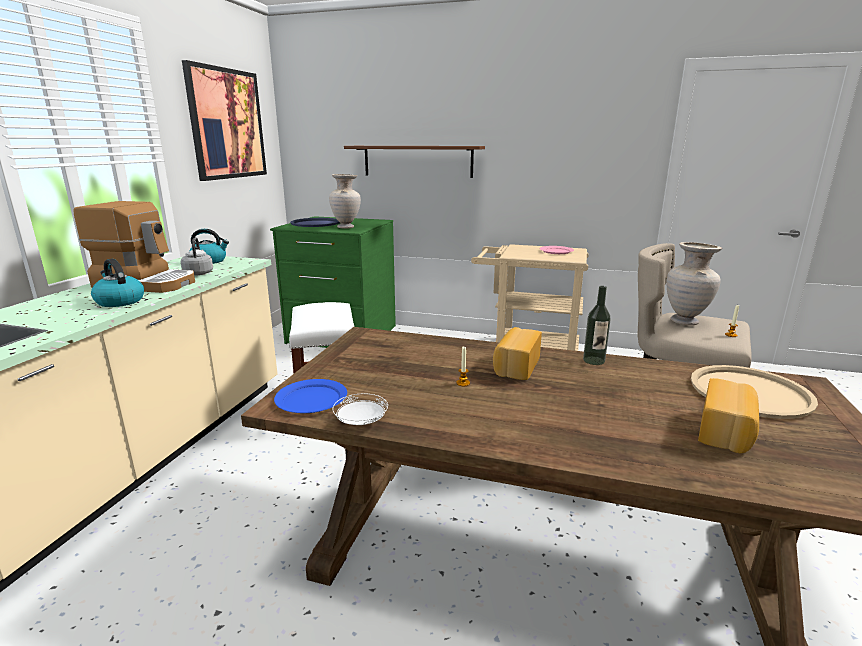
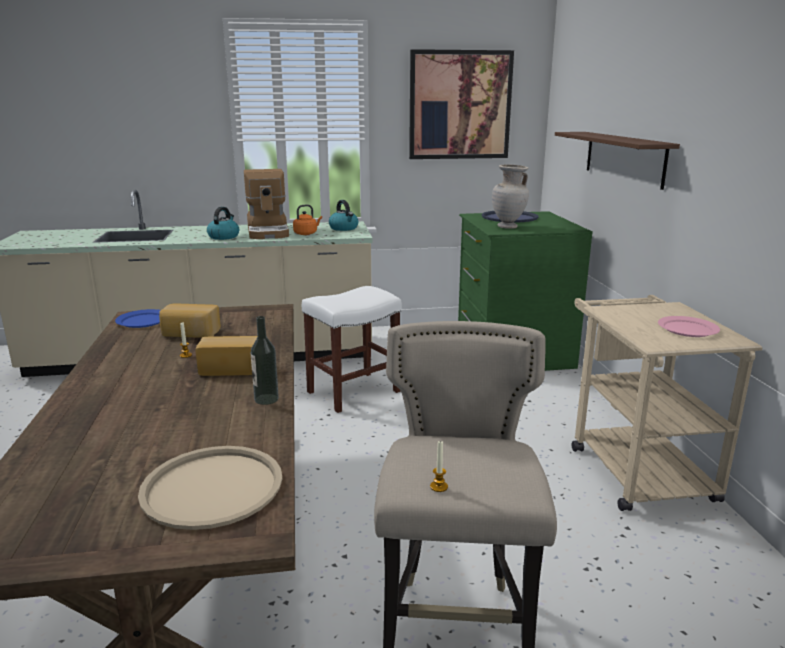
camera: 65 degrees right, 0 degrees up
(199, 273) = (306, 233): grey kettle -> orange kettle
(361, 422) = (111, 339): white plate -> none
(685, 322) = (462, 449): beige vase -> none
(726, 431) = (108, 468): bread -> bread (190, 334)

